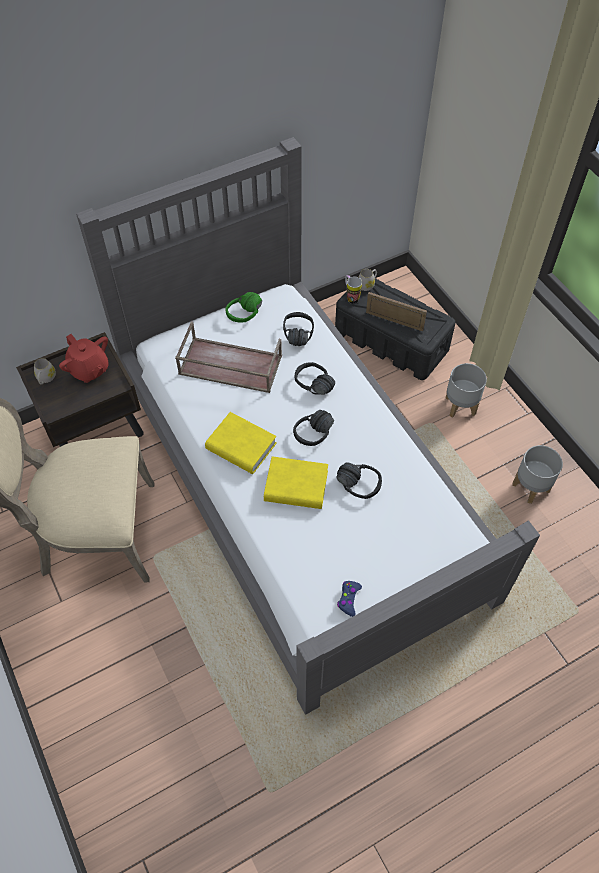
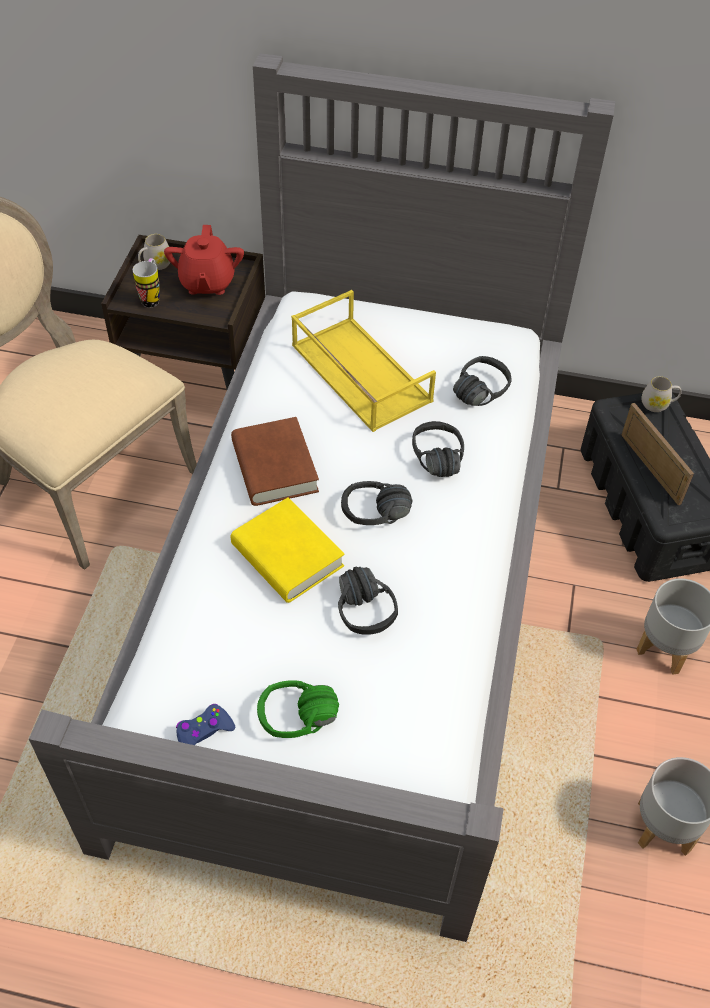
camera: 40 degrees right, 5 degrees down
(229, 365) = (359, 372): brown tray -> yellow tray
(241, 446) = (274, 467): yellow book -> brown book
(249, 316) = (442, 335): green headphones -> green headphones (299, 727)
(351, 297) = (619, 406): mug -> mug (152, 297)

